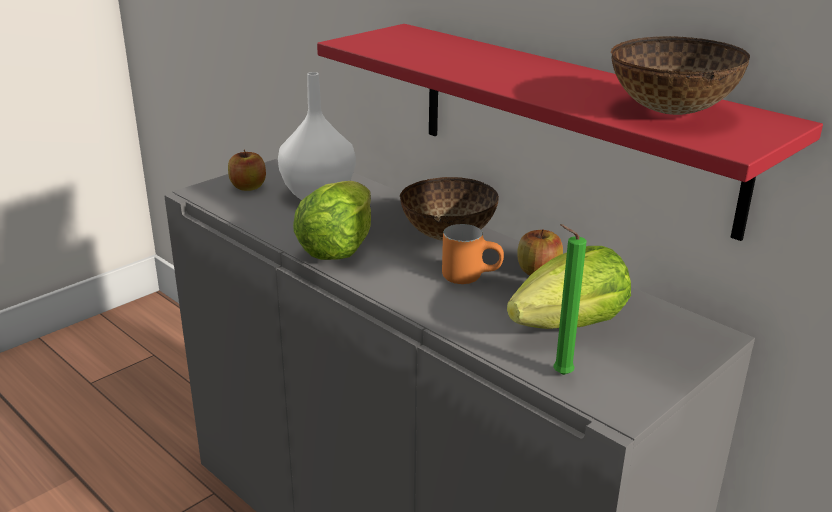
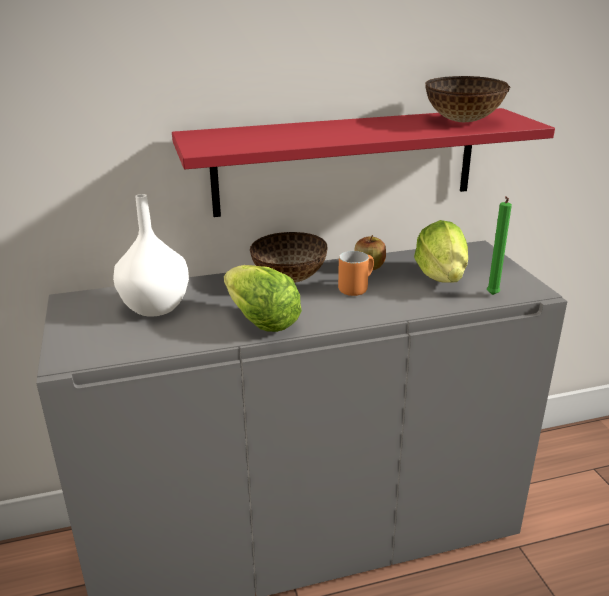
camera: 60 degrees left, 0 degrees up
(248, 187) = (91, 334): apple -> none

